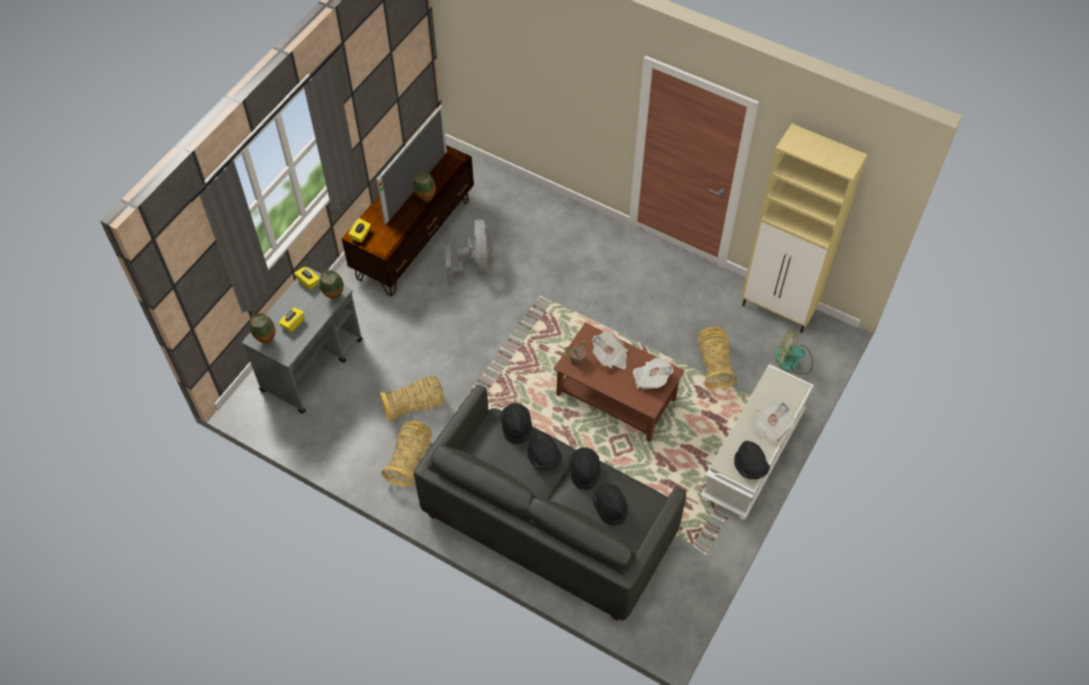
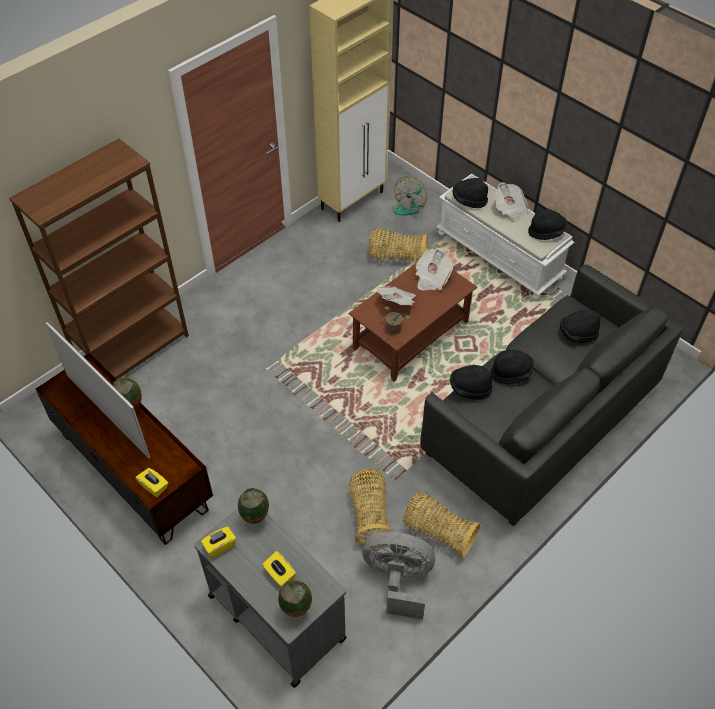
camera: 75 degrees left, 5 degrees down
(475, 265) = (201, 418): grey fan -> grey fan (398, 580)
(528, 200) = (134, 352): none -> brown bookcase
(584, 472) = (535, 344): black hat -> black hat (469, 200)

